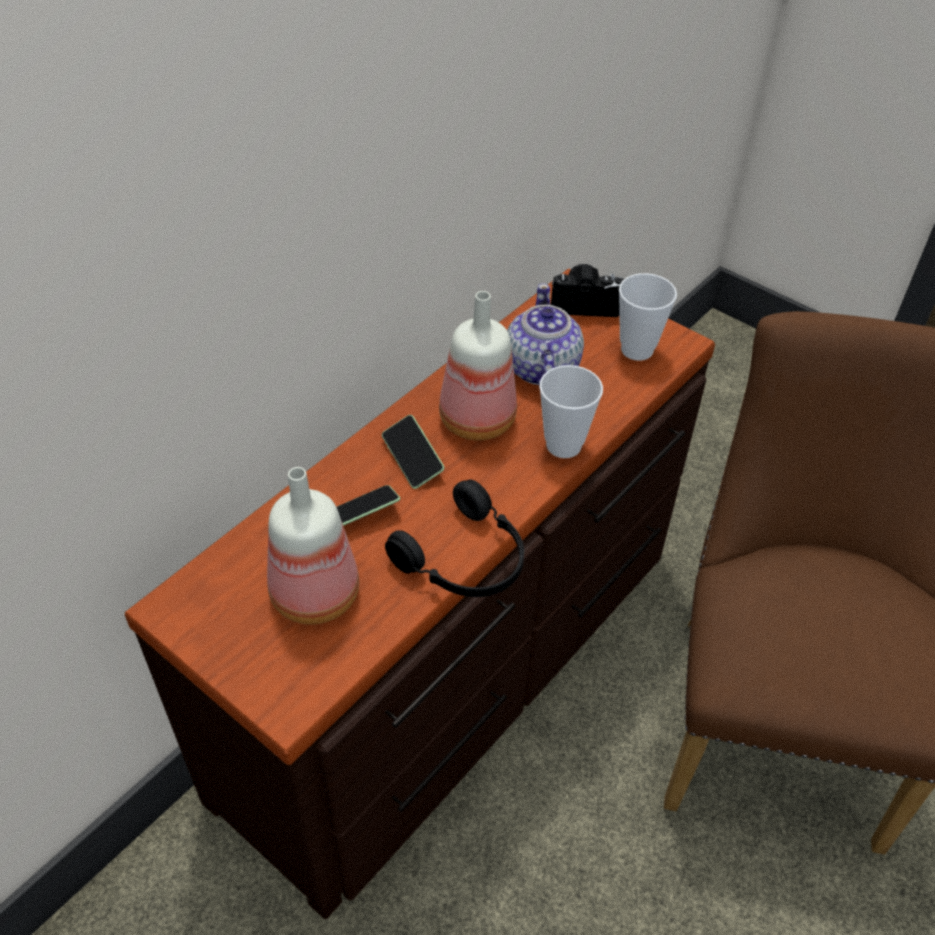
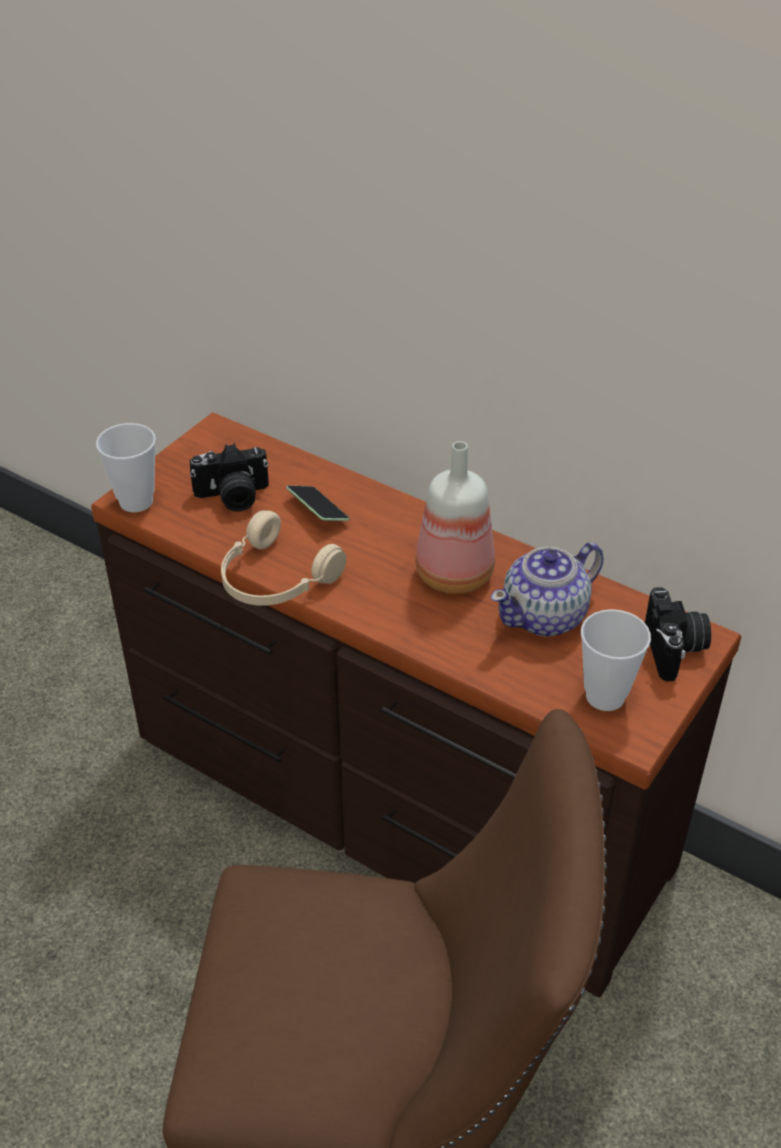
camera: 85 degrees right, 5 degrees down
(313, 593) = (232, 497): bottle -> camera
(412, 459) = (392, 536): phone -> none
(465, 560) = (274, 579): black headphones -> beige headphones
(540, 369) = (545, 616): teapot -> teapot turned 150 degrees clockwise
(563, 445) = (432, 638): cup -> cup (136, 501)

